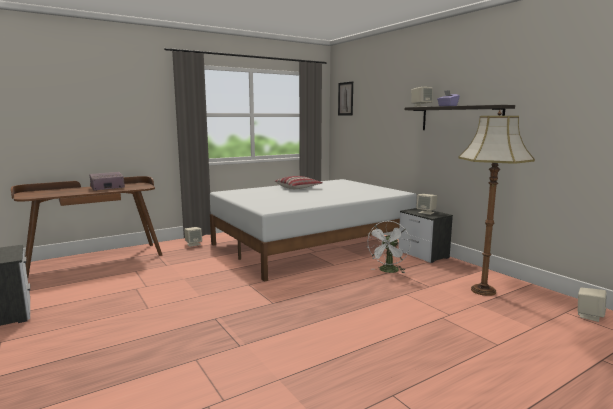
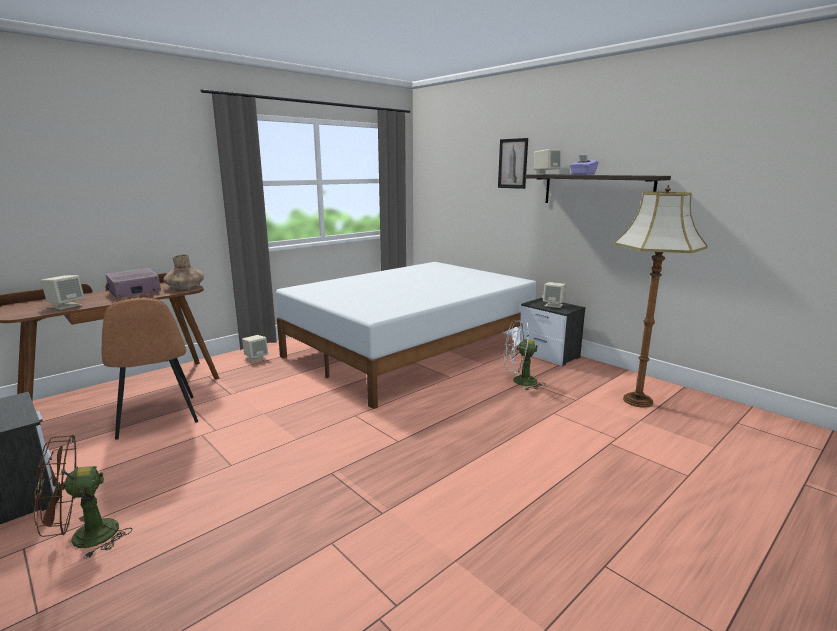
camera: 10 degrees left, 5 degrees up
(37, 340) = (83, 538): none -> brown fan
(110, 276) = (157, 418): none -> brown chair
(142, 186) = (185, 288): none -> brown vase
(298, 188) = (389, 278): pillow -> none
(345, 99) = (436, 159): picture -> picture (512, 163)
(388, 271) = (519, 382): white fan -> white fan turned 75 degrees clockwise
(589, 316) = (763, 425): beige speaker -> beige speaker (66, 306)

